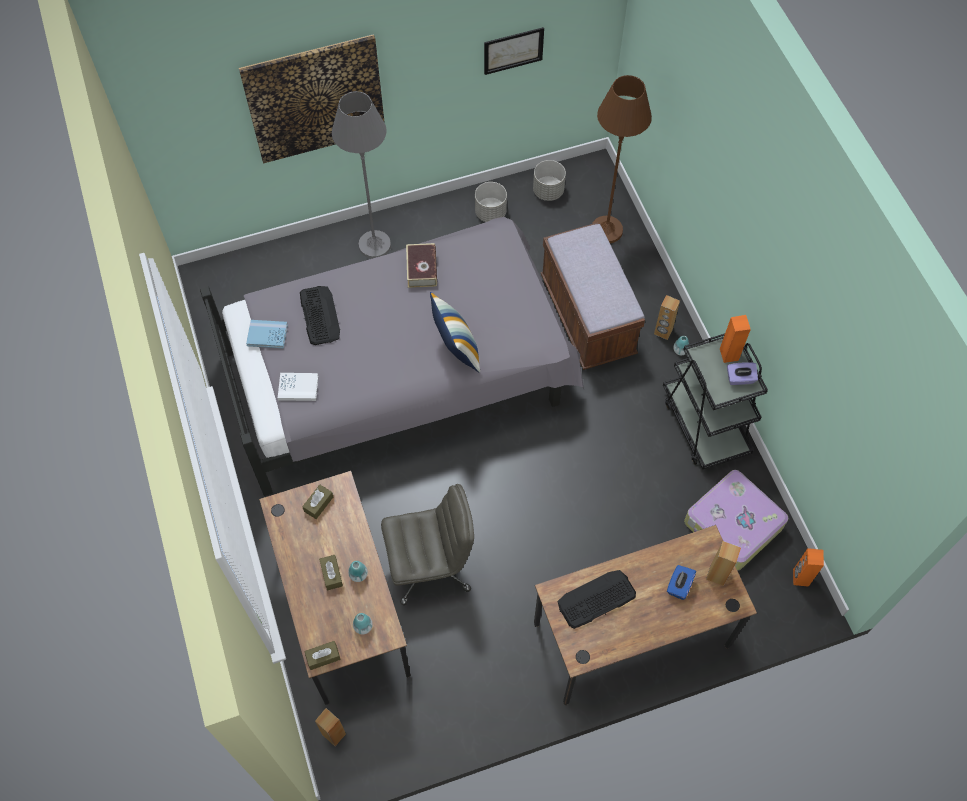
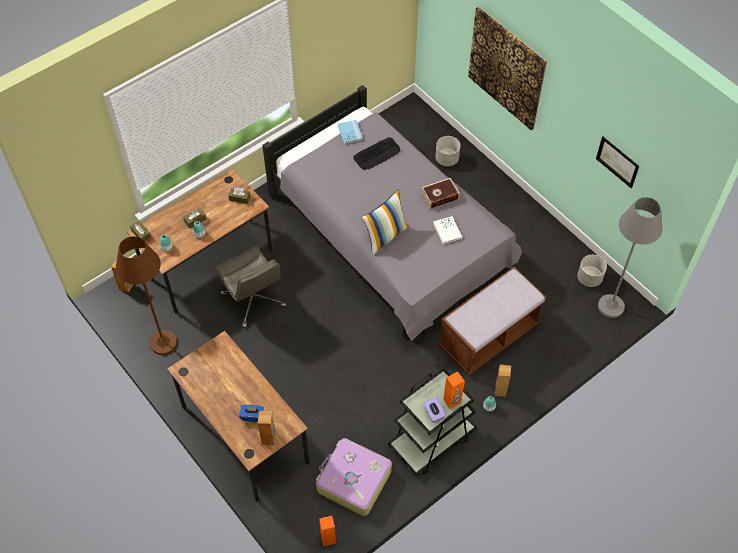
camera: 70 degrees right, 5 degrees down
(298, 388) = (319, 162): white book -> white book (447, 231)
(374, 245) = (484, 189): grey floor lamp -> grey floor lamp (611, 306)
(490, 212) = (549, 248): grey planter -> grey planter (447, 159)
(596, 599) = (226, 368): keyboard -> none
(606, 230) = (574, 327): brown floor lamp -> brown floor lamp (163, 343)

